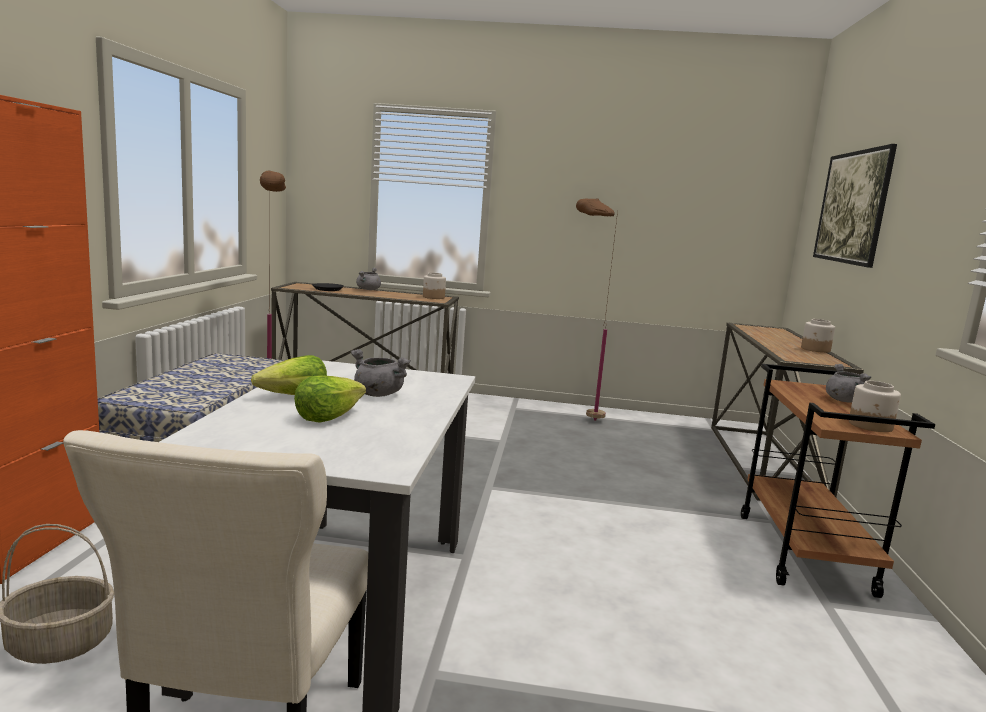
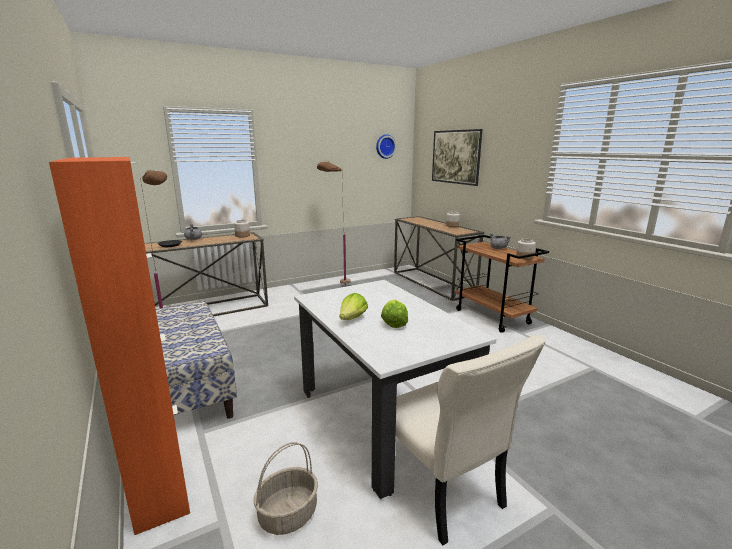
camera: 35 degrees left, 5 degrees up
(377, 394) = (378, 303): grey cooking pot -> none
(736, 185) = (385, 146): none -> wall clock

